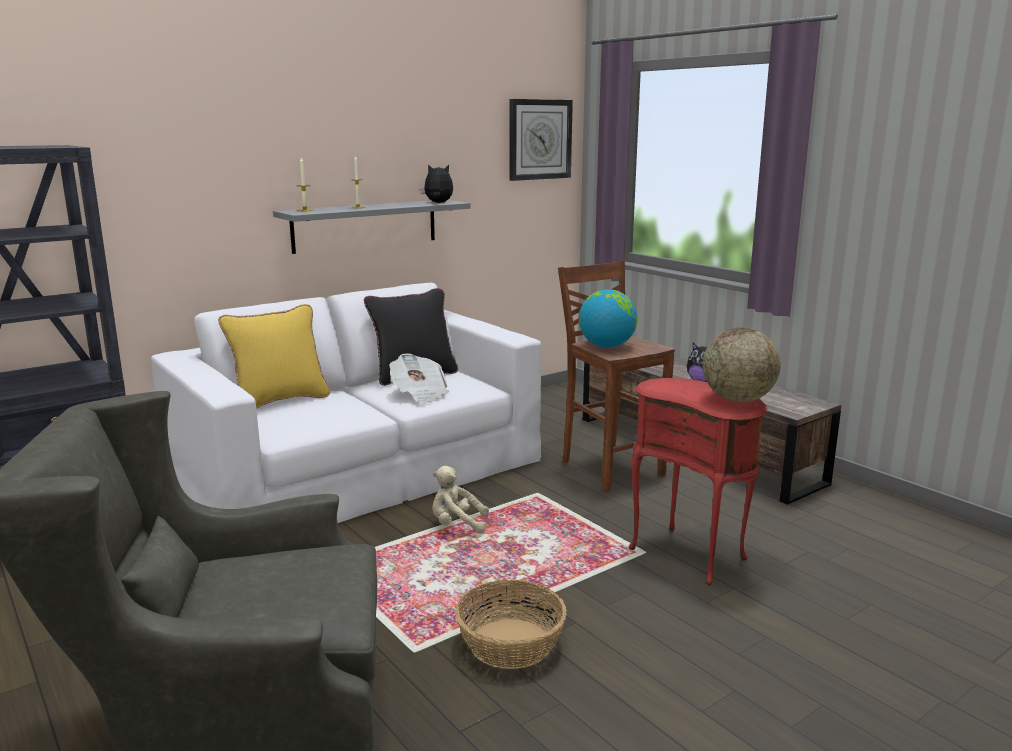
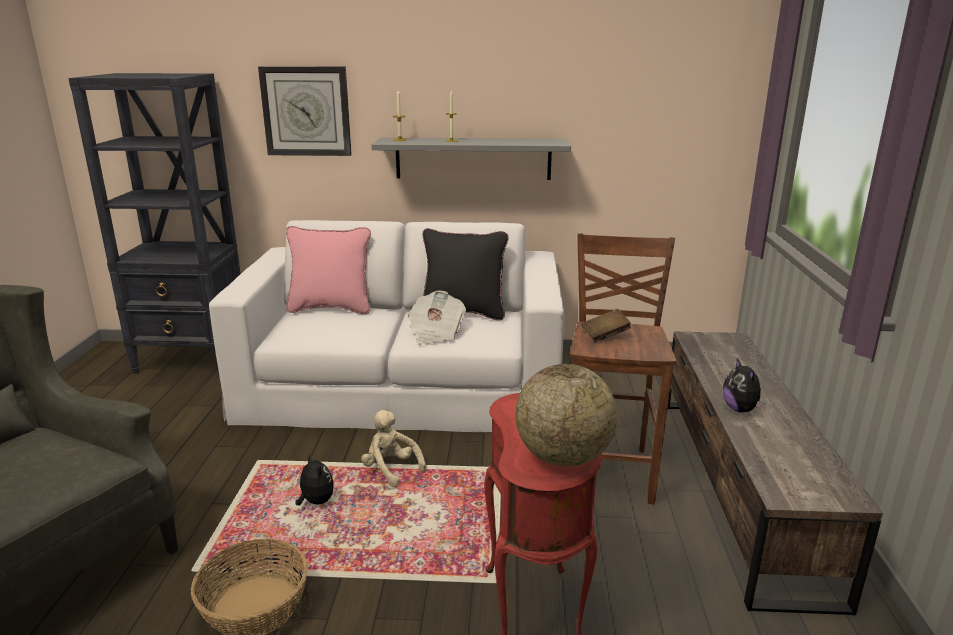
camera: 40 degrees right, 5 degrees up
(280, 401) = (331, 308): yellow pillow -> pink pillow
(438, 203) = (538, 143): plush toy -> plush toy (315, 501)
(539, 139) = (704, 77): wall clock -> wall clock (306, 111)
(607, 346) = (605, 335): globe -> brown book

